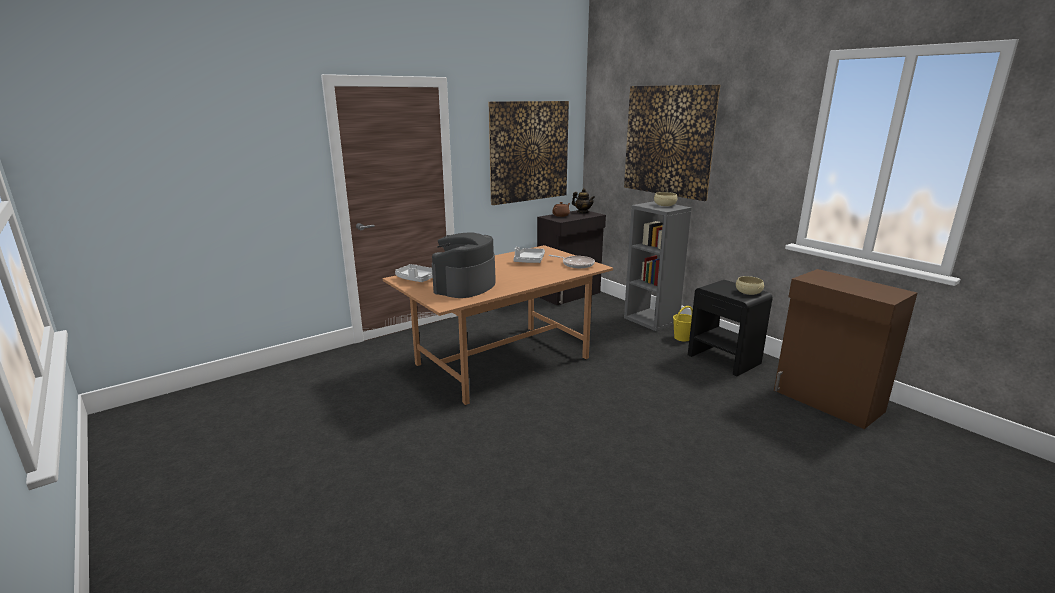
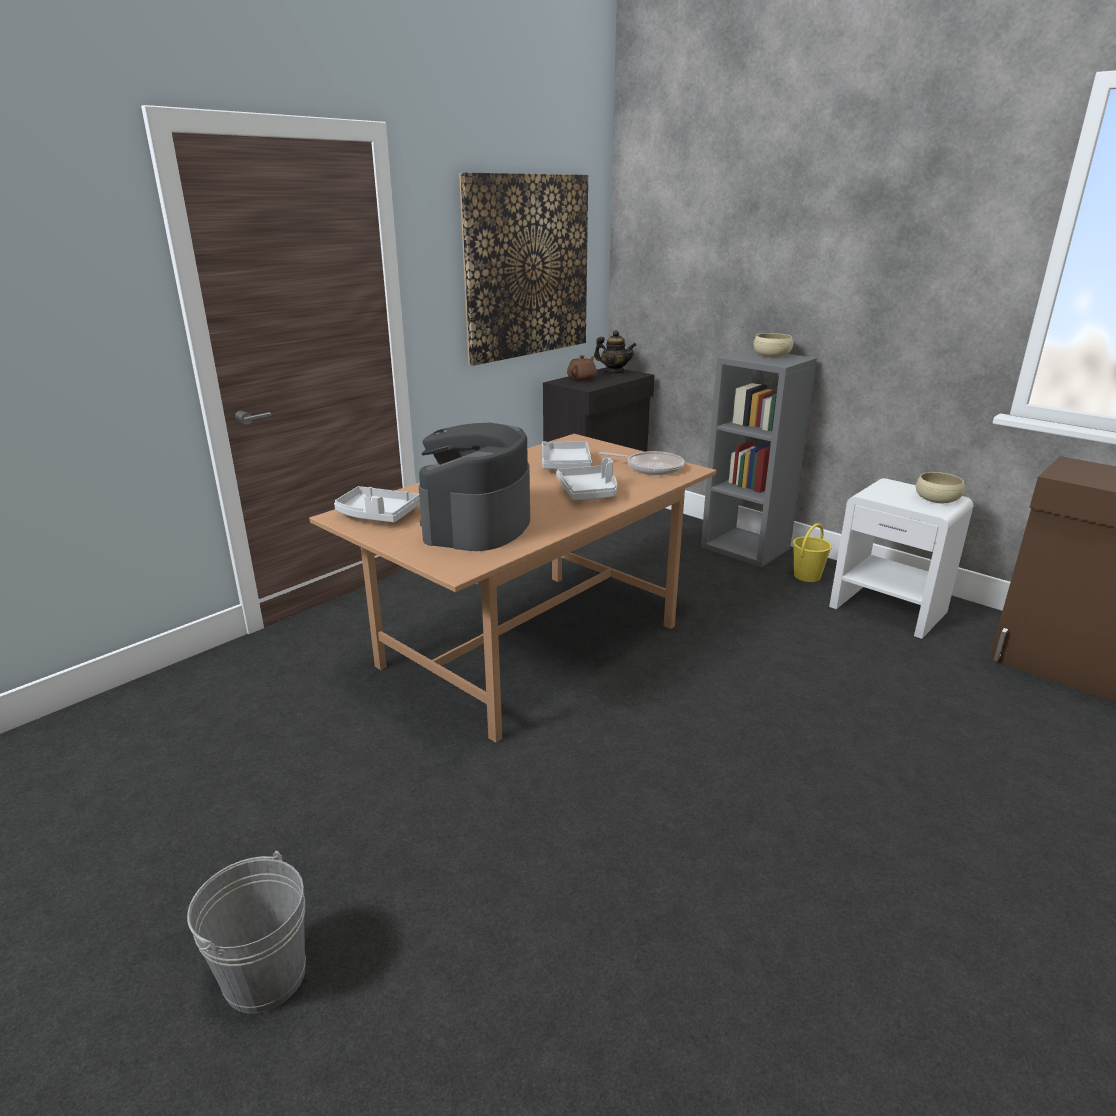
camera: 10 degrees left, 5 degrees up
(319, 489) = (265, 976): none -> grey bucket
(533, 274) = (589, 492): none -> grey tray
(668, 141) = (773, 244): picture -> none
(724, 359) = (888, 609): black nightstand -> white nightstand

